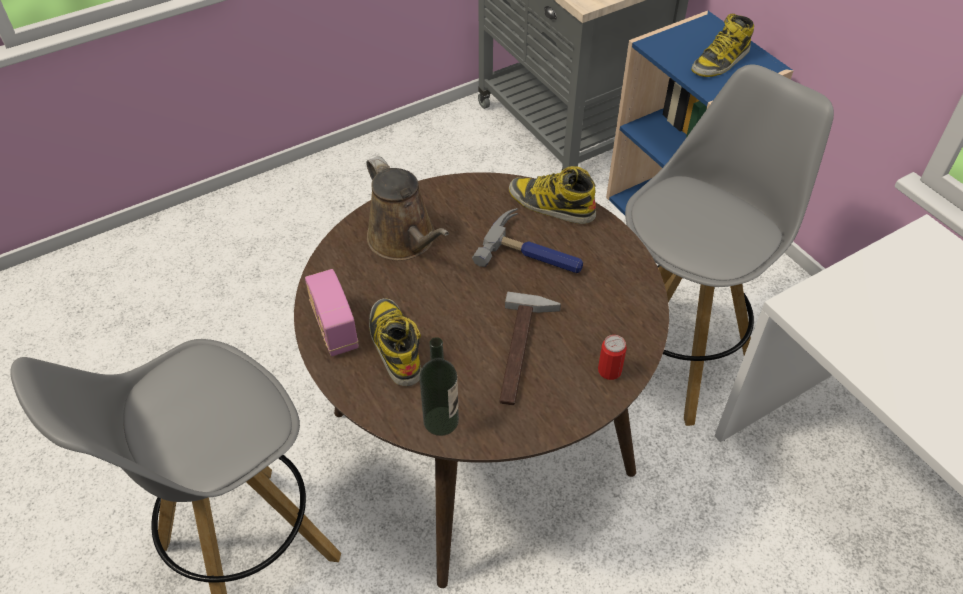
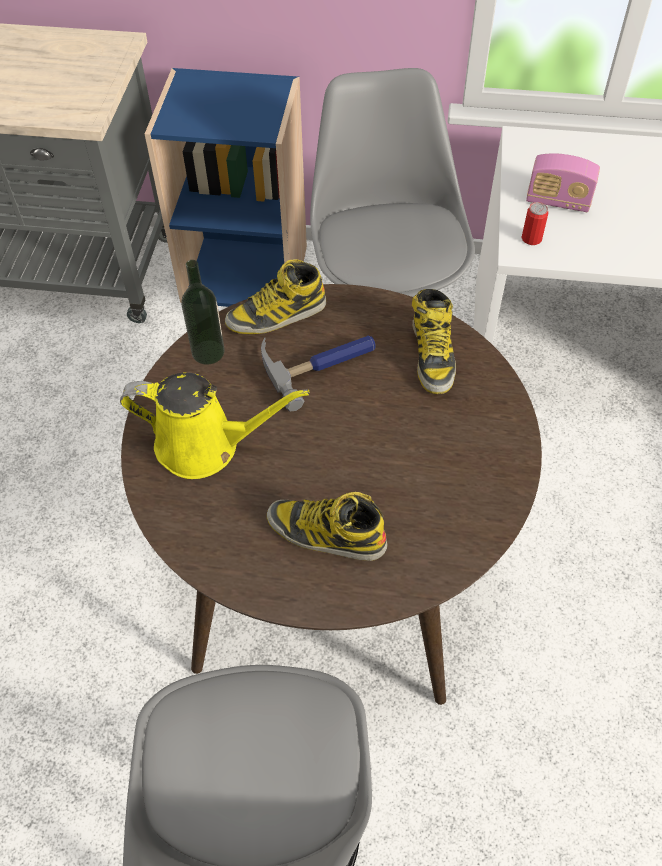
camera: 50 degrees left, 5 degrees up
(334, 328) = (258, 570): radio -> radio (558, 201)
(405, 240) = (206, 445): brown watering can -> yellow watering can
(441, 421) = (443, 552): bottle -> bottle (208, 352)
(524, 352) = (421, 443): hammer -> none
(609, 370) = (491, 400): can -> can (531, 239)
(720, 61) = (240, 104): boot -> boot (432, 355)

